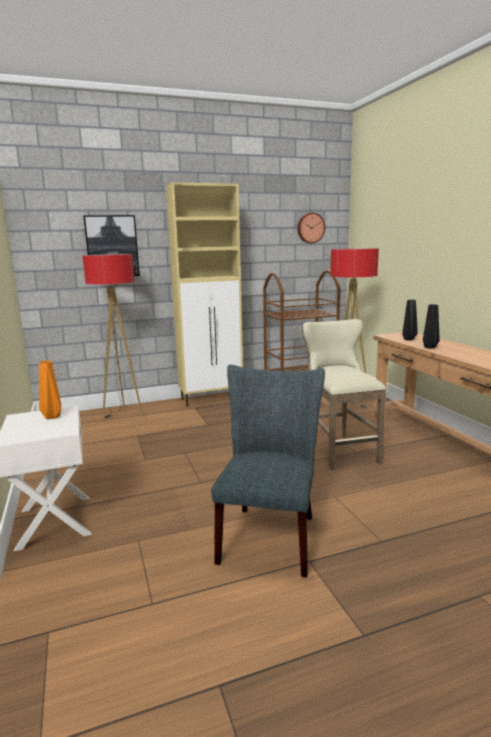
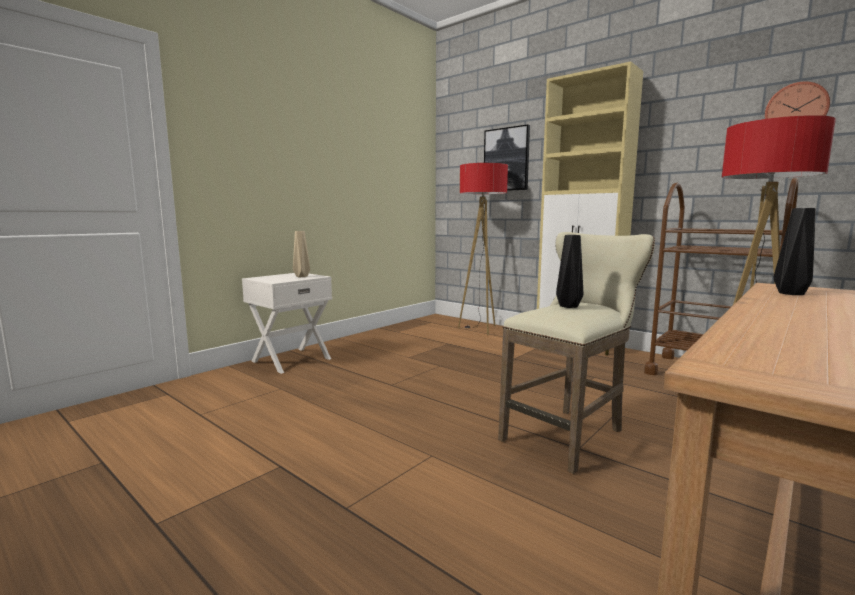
camera: 60 degrees right, 5 degrees down
(52, 417) = (301, 276): orange vase -> beige vase
(270, 534) = (319, 435): grey chair -> none
(430, 347) = (768, 304): black vase -> black vase (569, 306)

